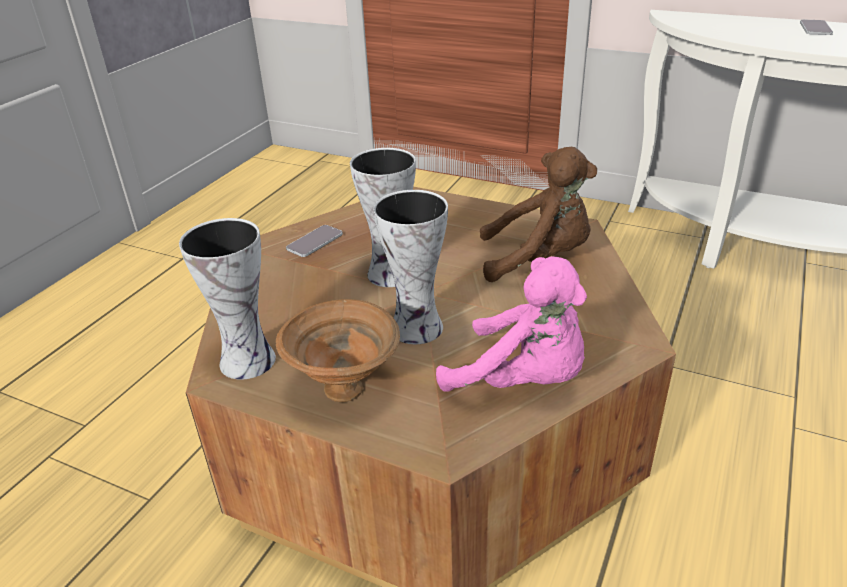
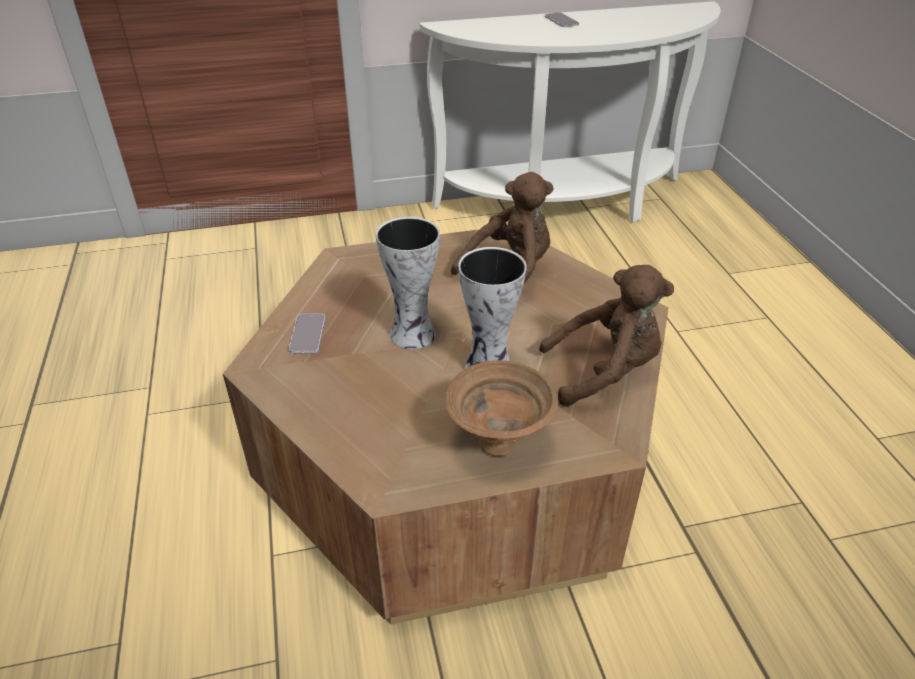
camera: 40 degrees left, 5 degrees up
(247, 359) = (388, 462): vase -> none
(522, 380) = (605, 371): pink plush toy -> brown plush toy

